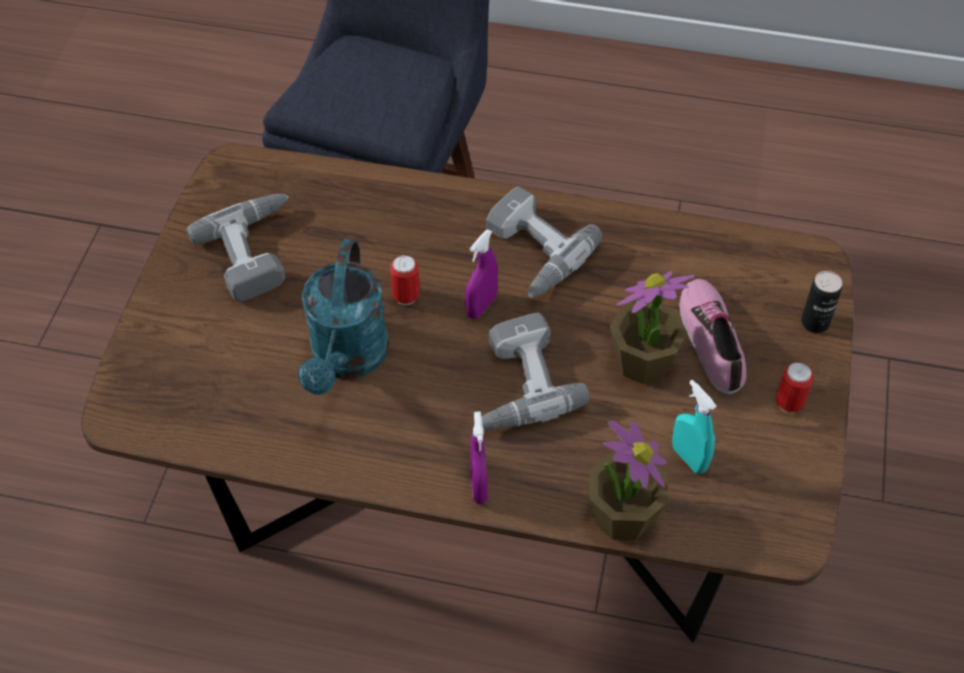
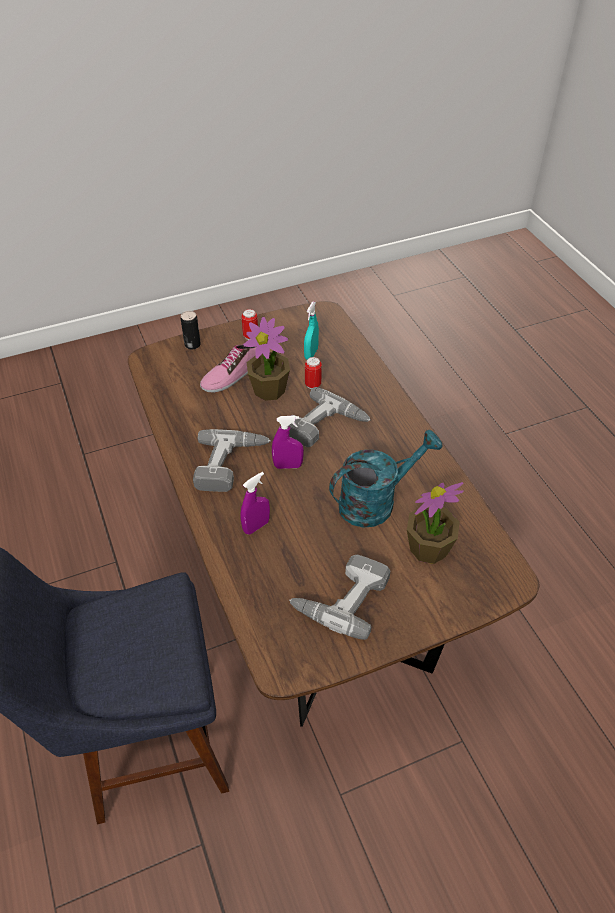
camera: 125 degrees left, 5 degrees down
(406, 296) = (310, 501): can -> can (313, 385)
(478, 486) = (395, 411): purple spray bottle -> purple spray bottle (256, 526)
(622, 515) = (361, 361): potted plant -> potted plant (428, 548)

